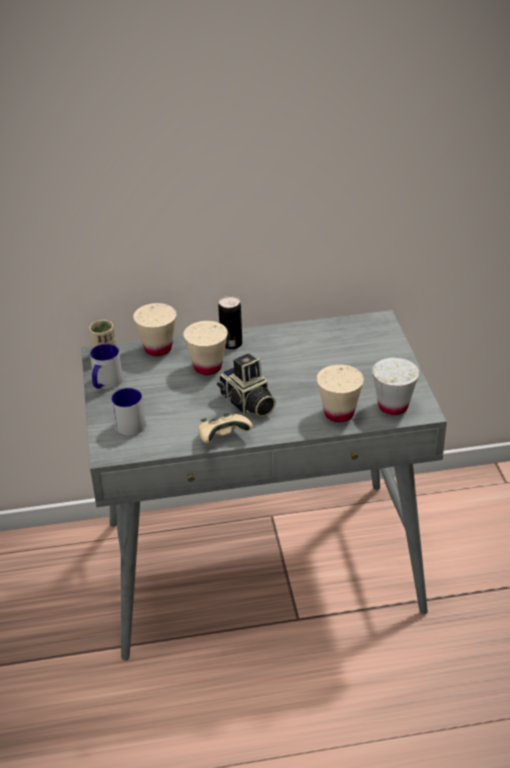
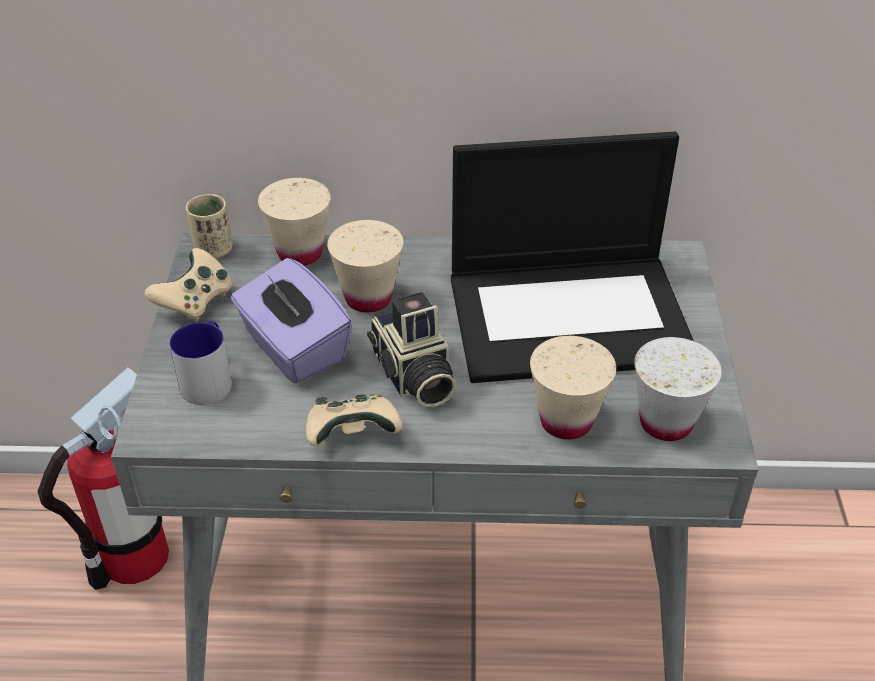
camera: 10 degrees right, 5 degrees up
(54, 574) = (134, 557): none -> fire extinguisher
(105, 383) = (195, 302): mug -> beige game controller
(173, 399) = (293, 348): none -> purple tissue box
(231, 344) = (419, 262): can -> none
(327, 360) = (571, 316): none -> laptop

